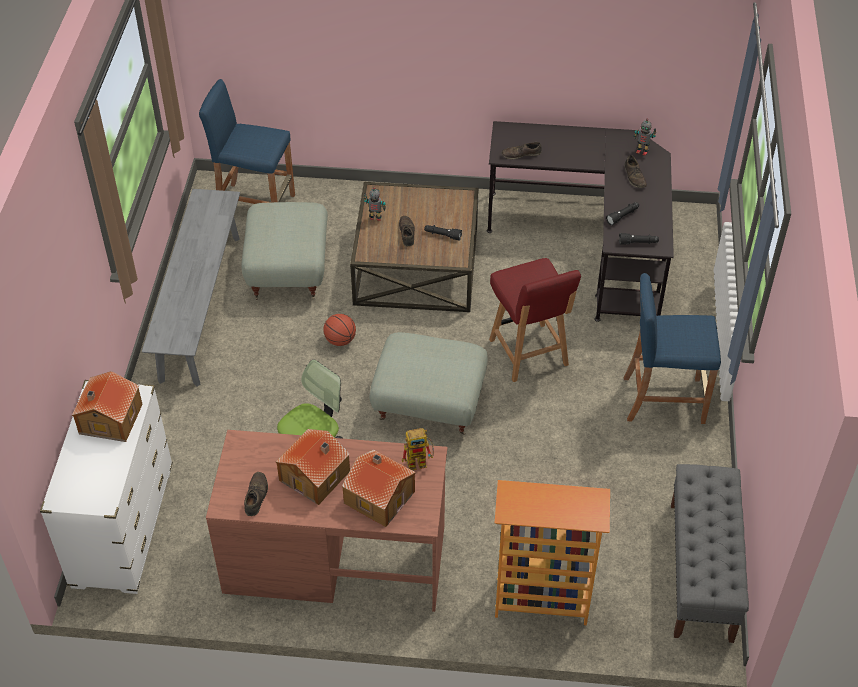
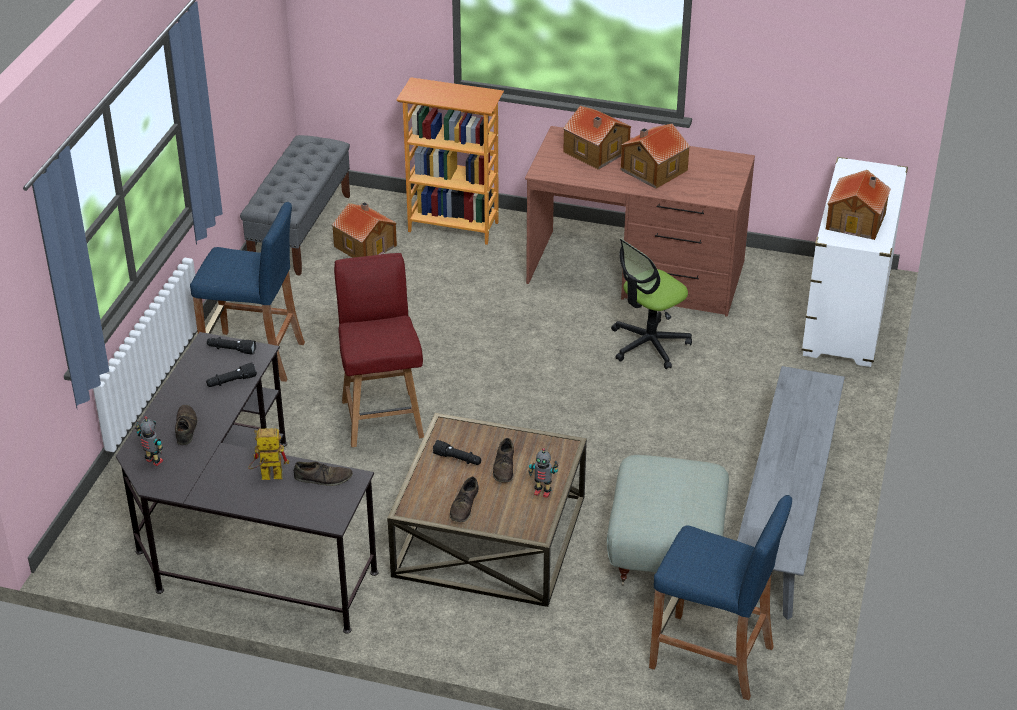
camera: 170 degrees left, 10 degrees down
(256, 496) = (709, 163): brown shoe -> brown shoe (464, 506)
(340, 340) = (606, 458): basketball -> none
(420, 461) = (553, 169): toy robot -> toy robot (266, 477)
(428, 405) = (515, 381): grey ottoman -> none
(624, 558) = (365, 245): none -> toy house

